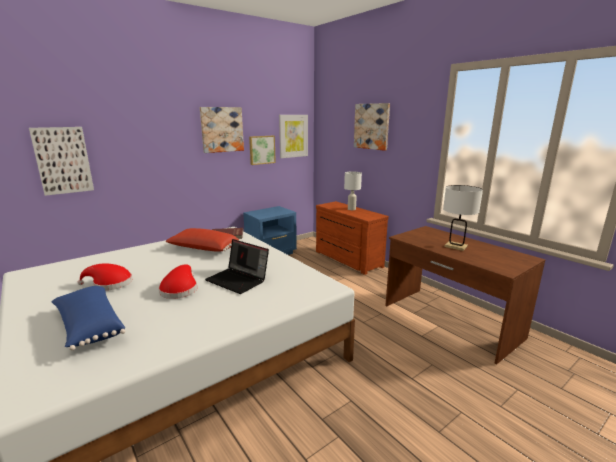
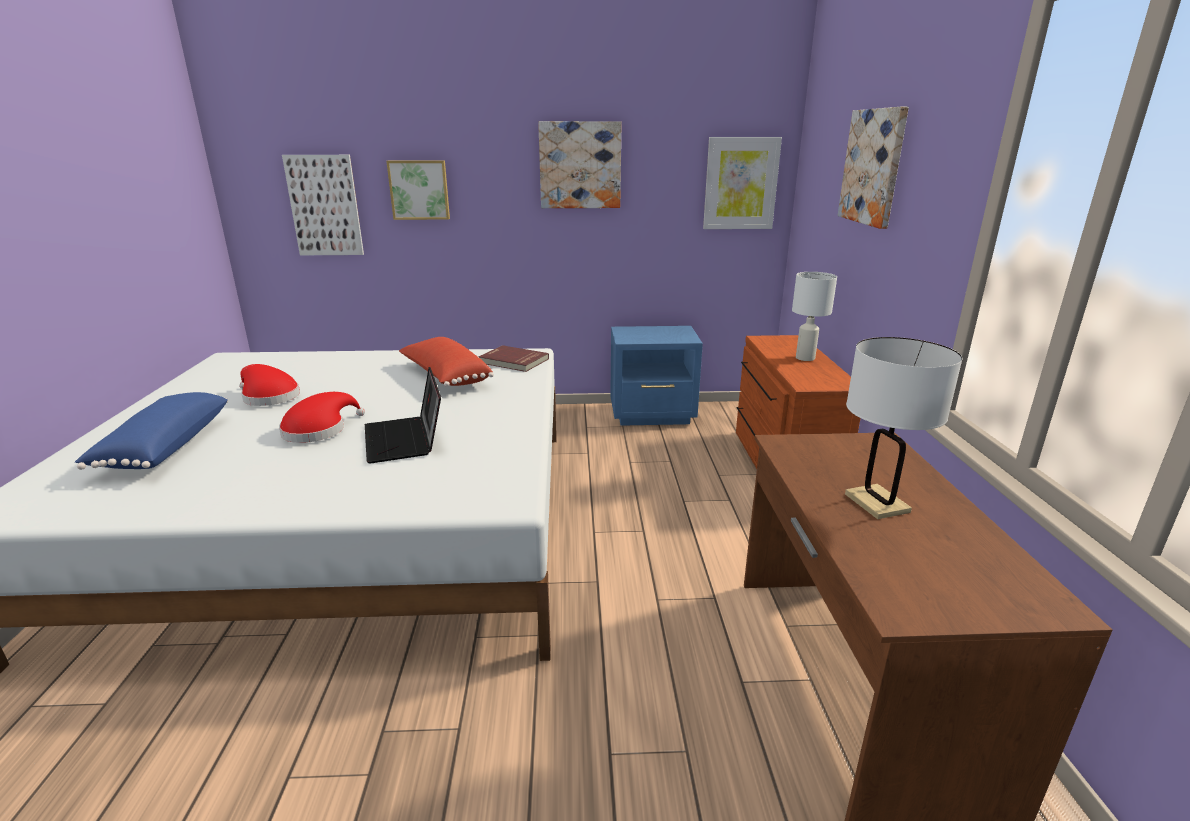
camera: 35 degrees right, 5 degrees up
(261, 150) = (662, 209): picture -> picture (419, 190)

